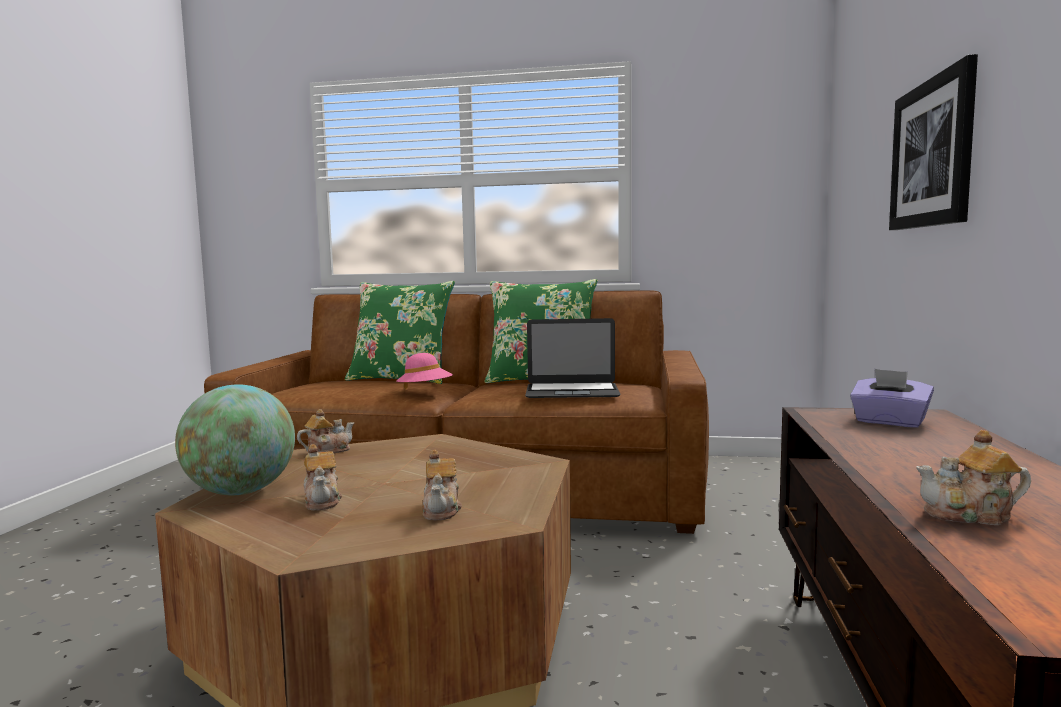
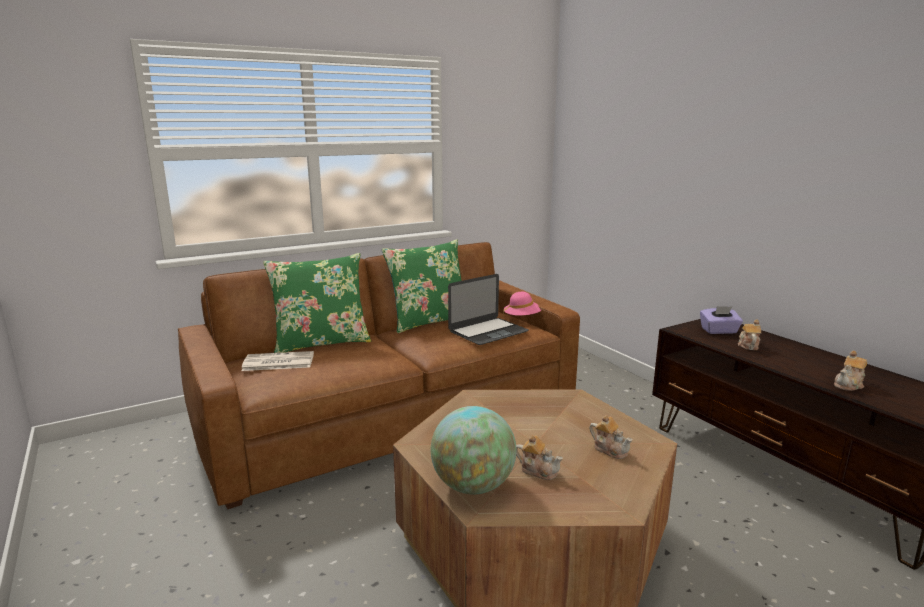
camera: 40 degrees left, 10 degrees up
(327, 382) = (277, 362): none -> newspaper
(327, 451) = (431, 430): teapot -> teapot (748, 345)
(425, 391) = (387, 354): pink hat -> pink hat (522, 318)
(932, 154) = (697, 176): picture -> none

